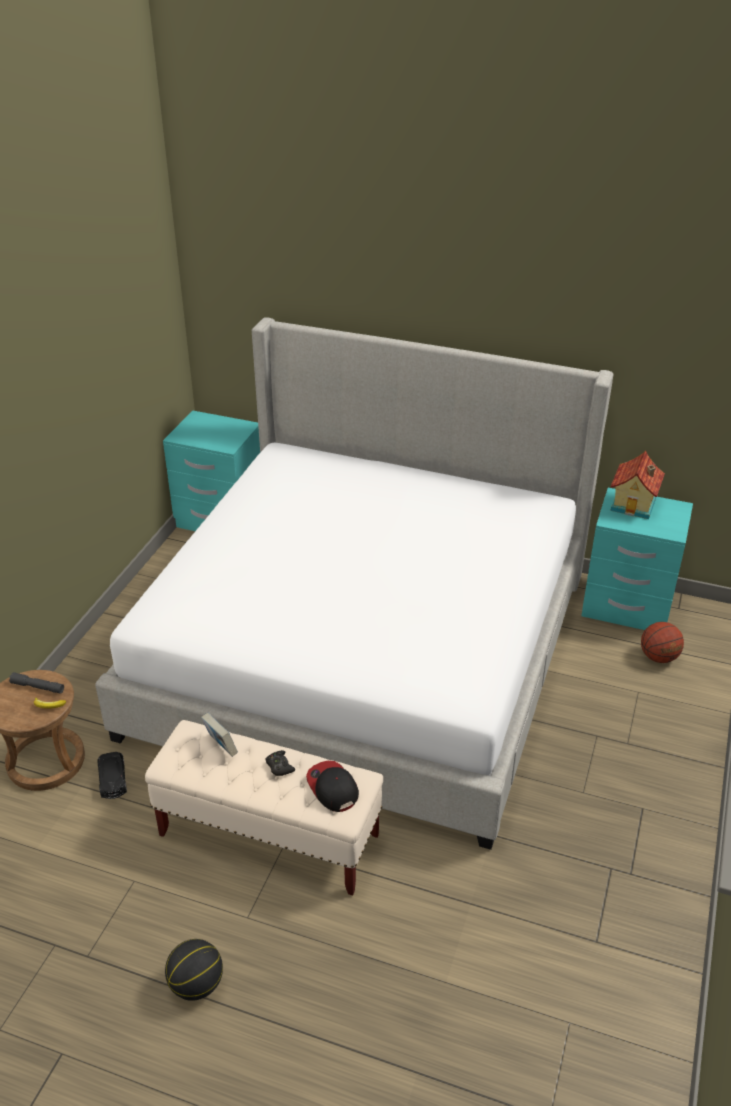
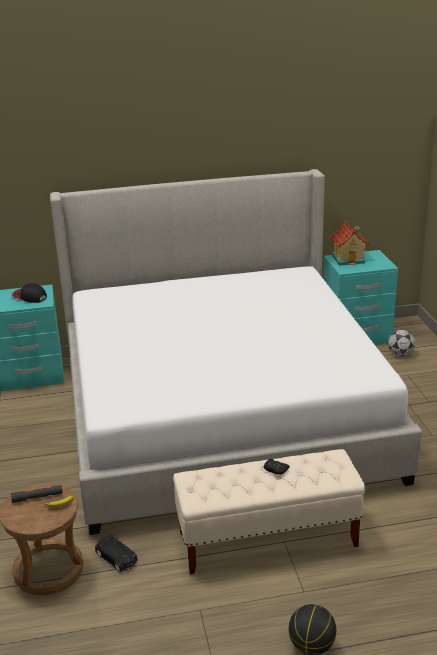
camera: 30 degrees left, 10 degrees down
(221, 746) = (222, 475): book -> none
(332, 788) = (323, 466): cap -> cap (29, 297)
(658, 657) = (400, 354): basketball -> football

